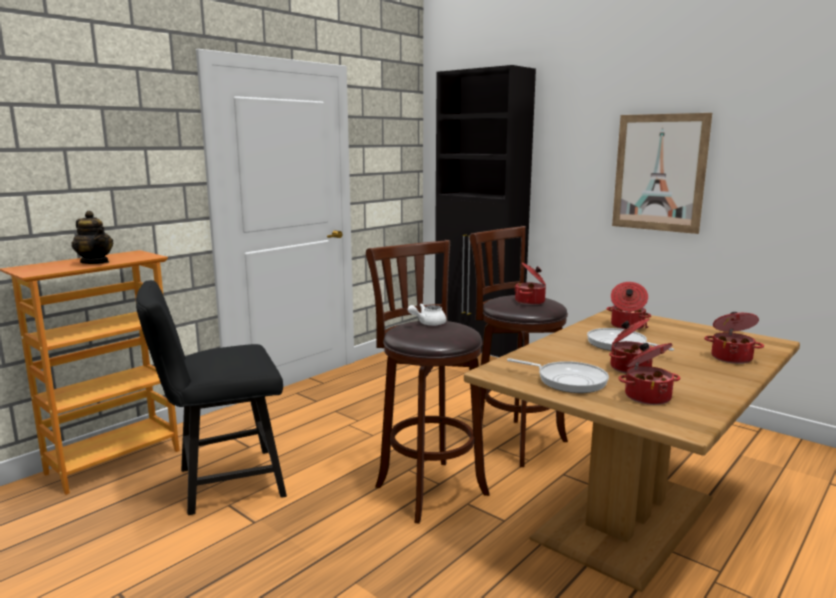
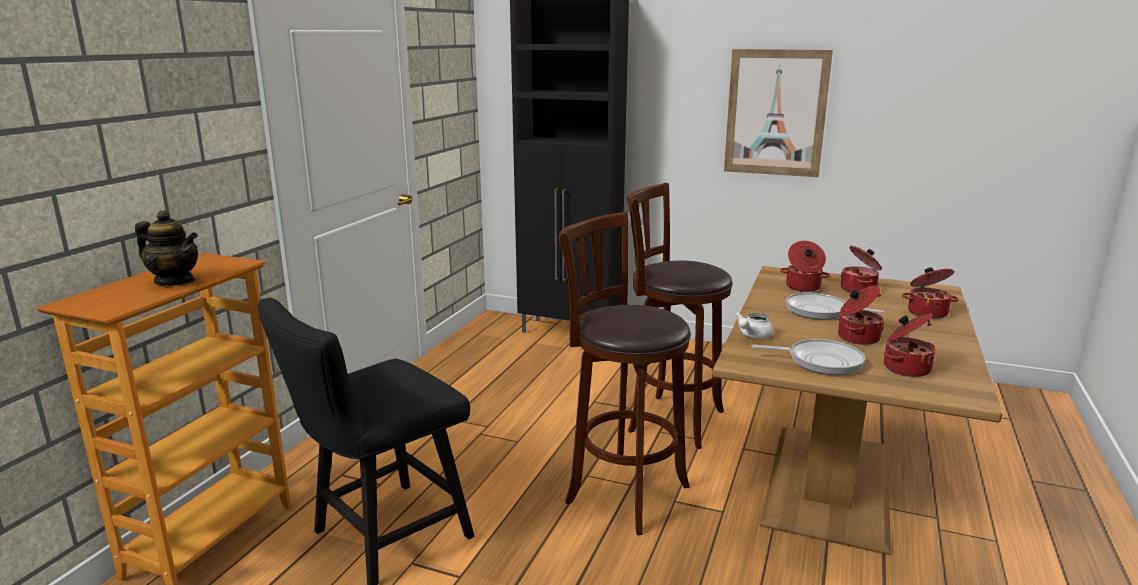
camera: 20 degrees left, 5 degrees up
(428, 323) = (622, 311): white teapot -> white teapot (752, 336)
(530, 302) = (694, 269): cooking pot -> cooking pot (859, 289)

